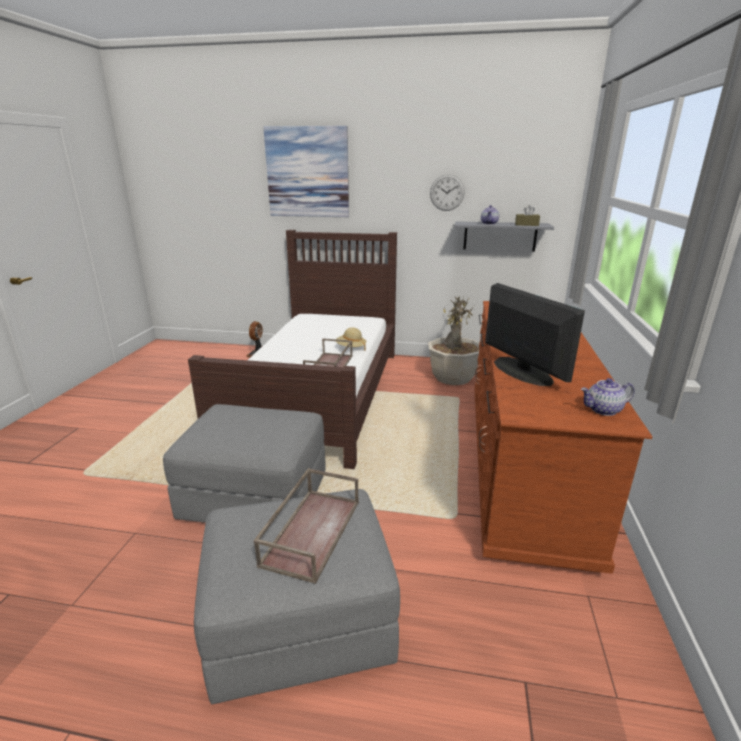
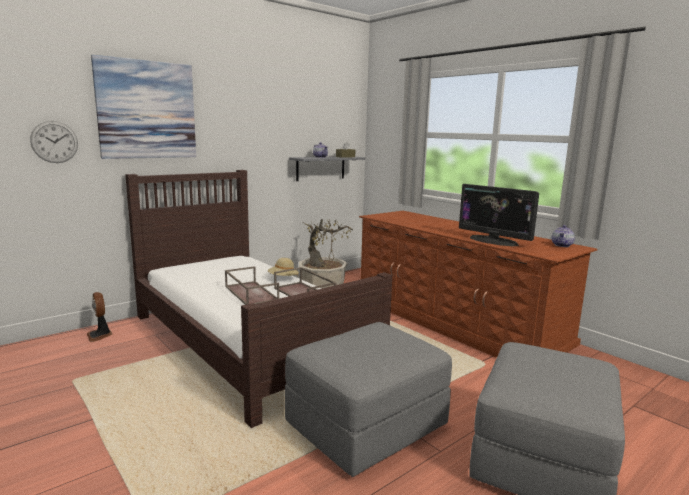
camera: 50 degrees left, 10 degrees down
(311, 531) = (552, 367): brown tray -> brown tray (250, 293)
(447, 192) = (281, 132): wall clock -> wall clock (54, 142)
(521, 371) = (493, 241): monitor -> monitor turned 150 degrees counterclockwise

